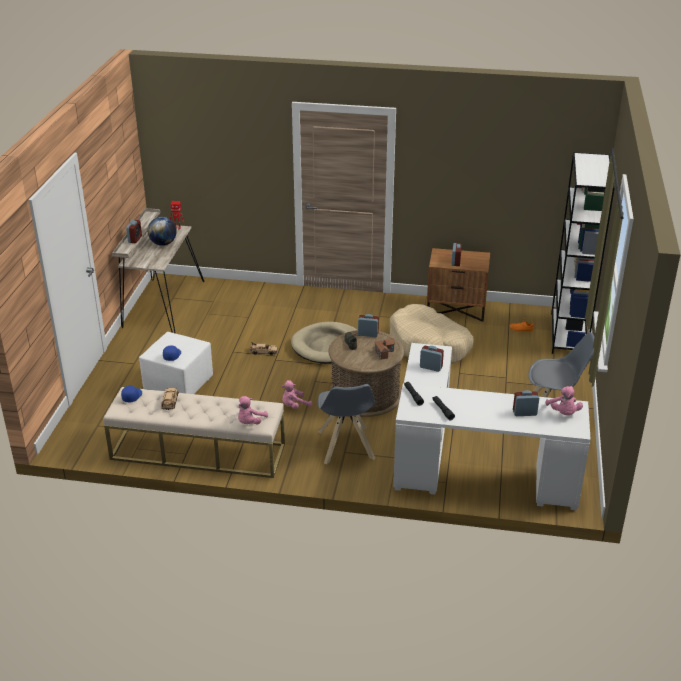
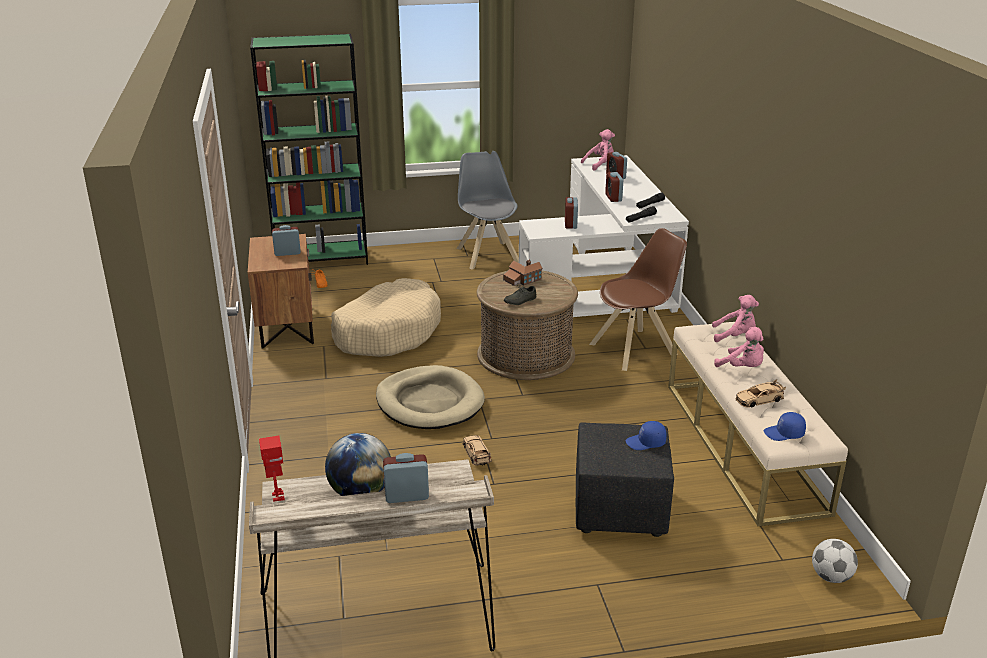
camera: 110 degrees left, 5 degrees down
(72, 436) = (831, 577): none -> football
(179, 385) = (618, 509): white ottoman -> black ottoman
(294, 406) = (587, 398): pink plush toy -> pink plush toy (742, 368)
(346, 446) = (635, 349): grey chair -> brown chair
(368, 334) = (490, 294): alarm clock -> alarm clock (613, 198)
(569, 335) = (322, 259): white bookcase -> green bookcase

